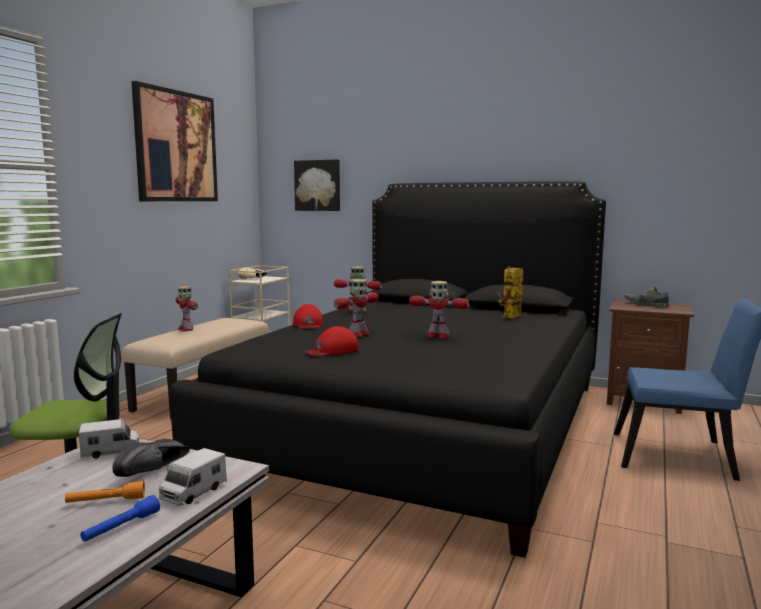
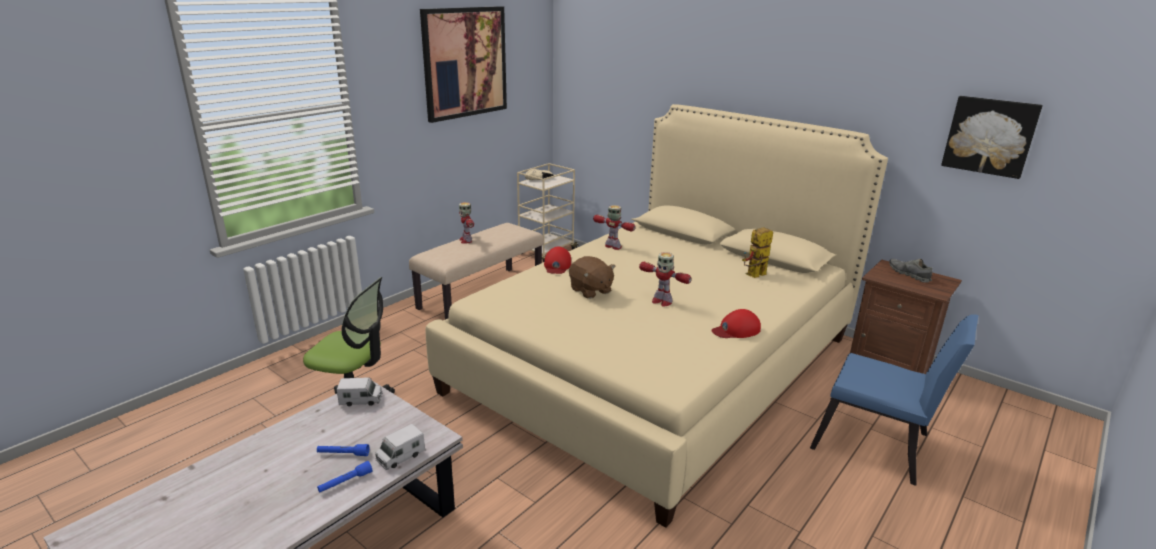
camera: 15 degrees right, 15 degrees up
(106, 501) = (343, 454): orange flashlight -> blue flashlight
(155, 471) = (383, 428): black shoe -> none
(318, 185) = (607, 92): picture -> picture (990, 136)
(332, 350) = (556, 314): red cap -> red cap (736, 330)
(358, 334) = (590, 291): toy robot -> brown plush toy
(424, 424) = (655, 363): black bed -> beige bed

